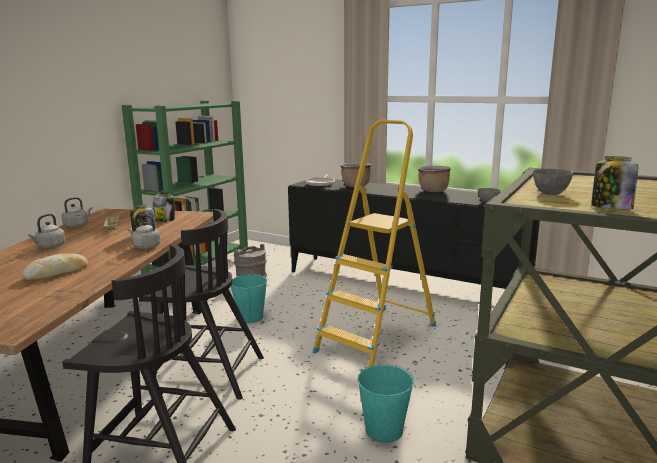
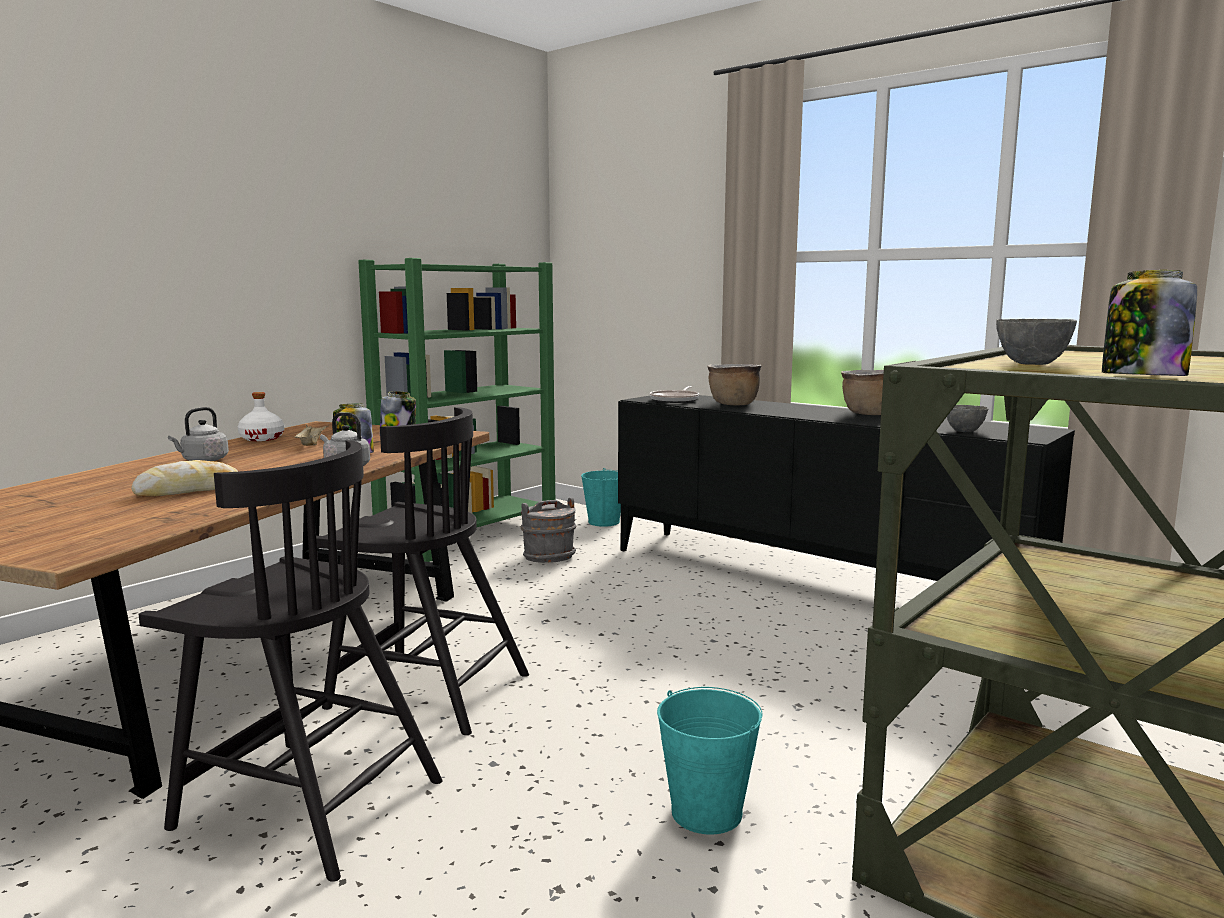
camera: 10 degrees right, 5 degrees down
(77, 225) = (262, 438): grey kettle -> white bottle
(250, 317) = (527, 612): turquoise bucket -> turquoise bucket (603, 522)
(377, 338) = (738, 662): yellow step ladder -> none

